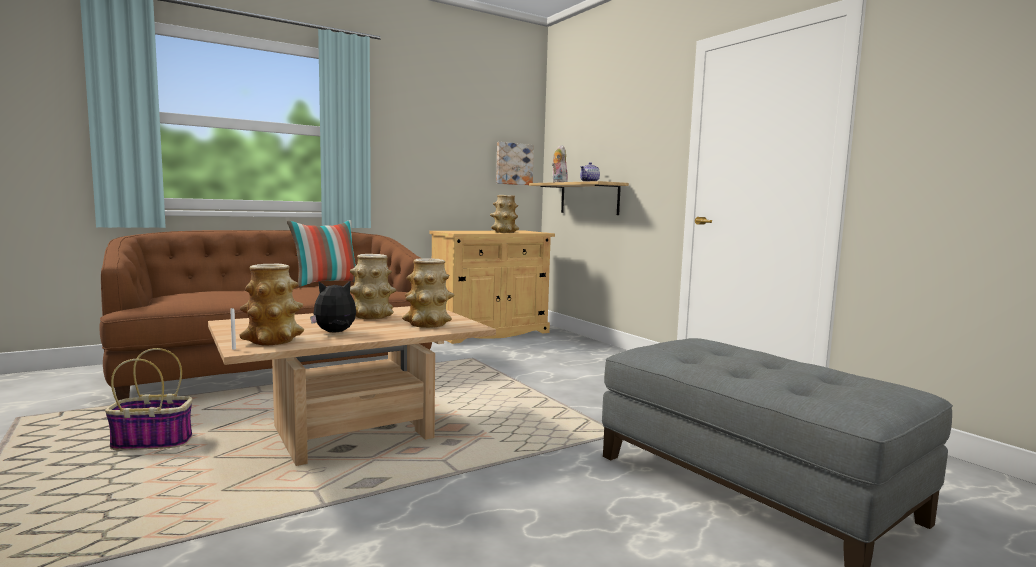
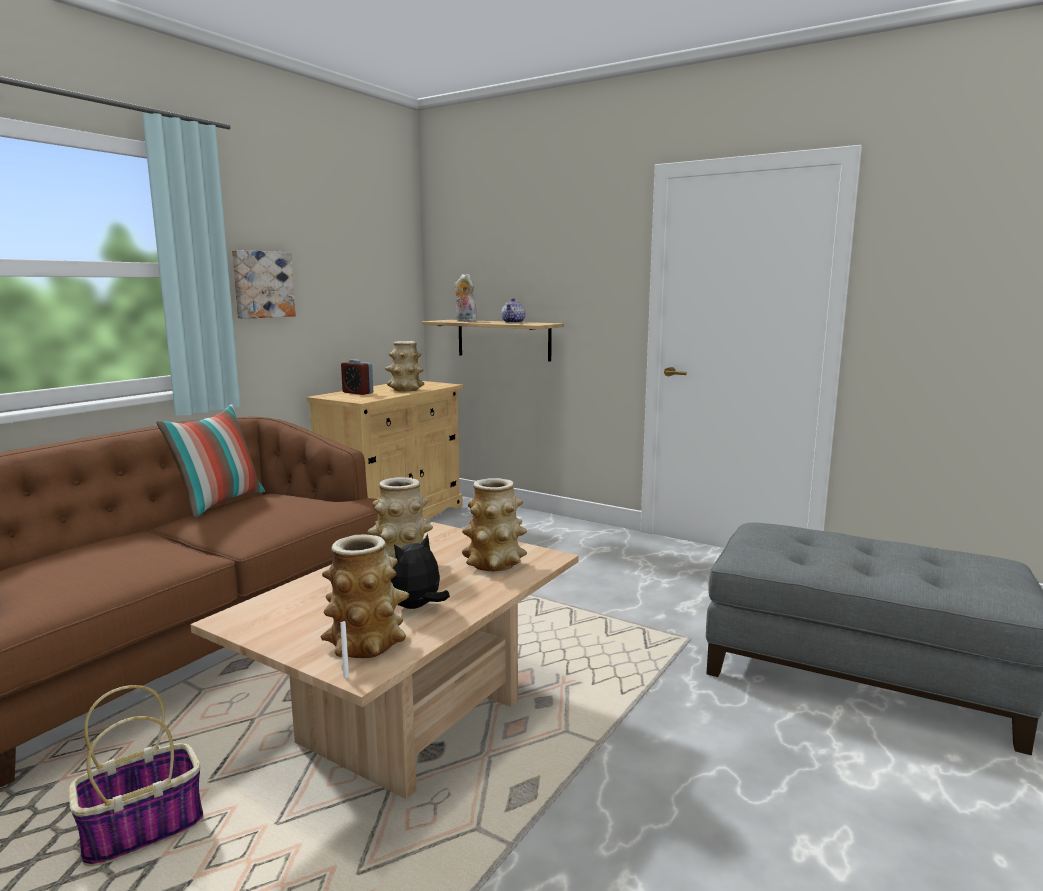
camera: 25 degrees left, 5 degrees up
(467, 231) = (357, 393): none -> alarm clock
(513, 164) = (392, 295): picture -> picture (262, 284)

